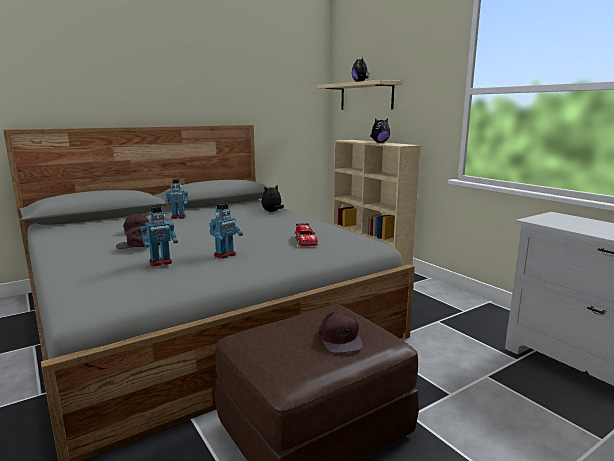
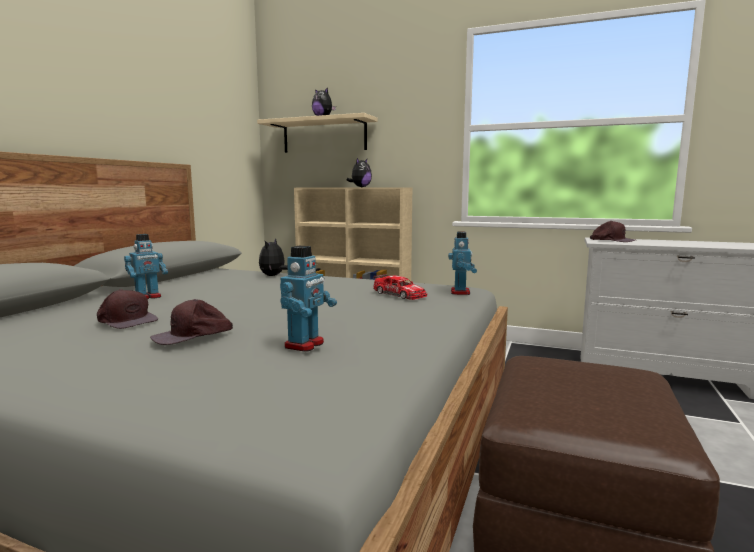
camera: 35 degrees left, 5 degrees down
(225, 255) = (350, 323): toy robot -> toy robot (461, 292)
(340, 338) = (610, 383): brown cap -> brown cap (612, 240)

